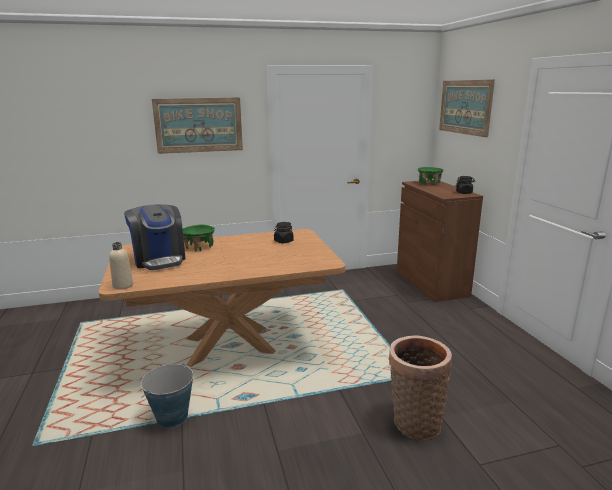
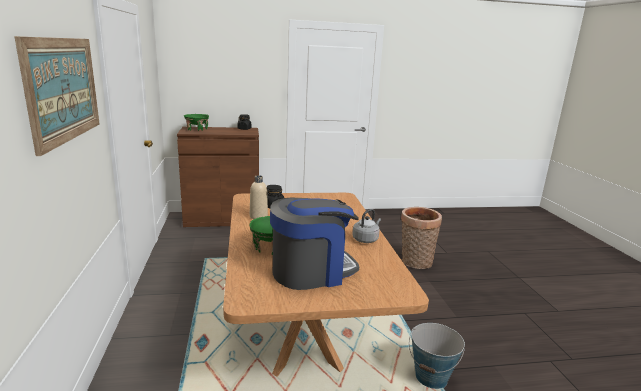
camera: 85 degrees left, 0 degrees up
(123, 286) = (402, 289): beige bottle -> beige bottle (258, 216)
(214, 274) = (366, 239): none -> grey kettle
(465, 107) = (210, 54): picture -> none

